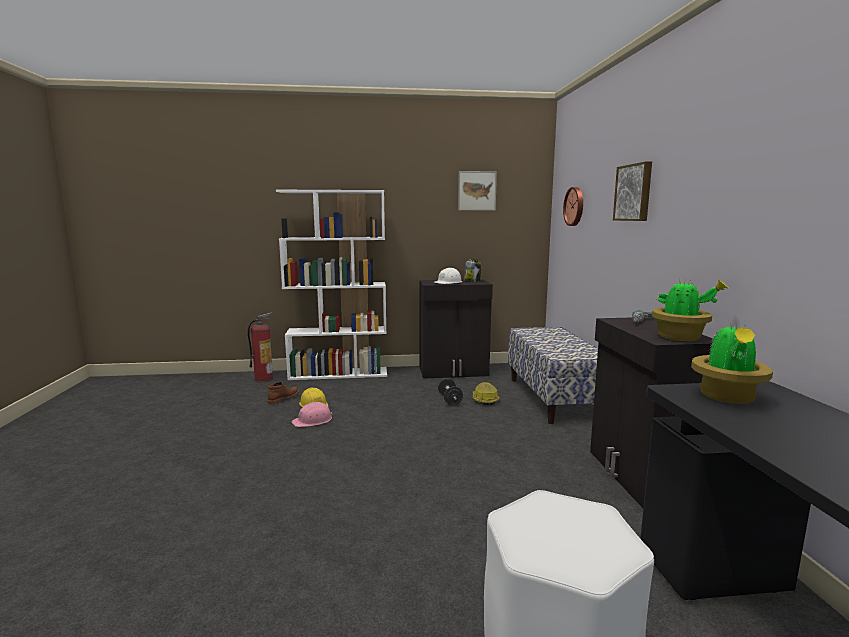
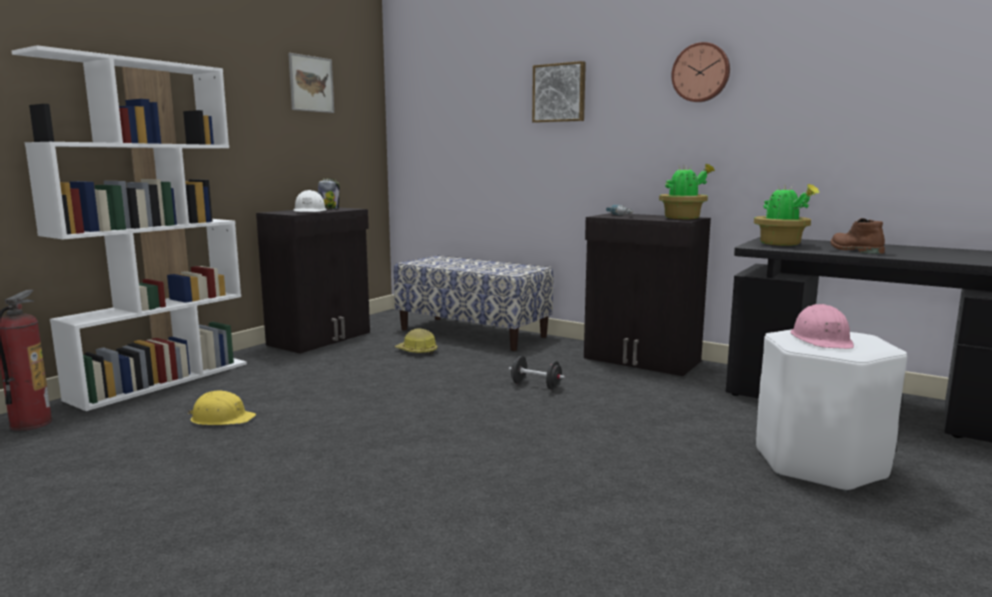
camera: 50 degrees left, 0 degrees up
(283, 398) = (147, 429): brown boot -> brown boot (854, 250)
(313, 420) = (268, 431): pink hard hat -> pink hard hat (822, 339)
(450, 400) = (383, 362): black dumbbell -> black dumbbell (536, 386)
(575, 206) = (445, 110): wall clock -> wall clock (701, 73)

